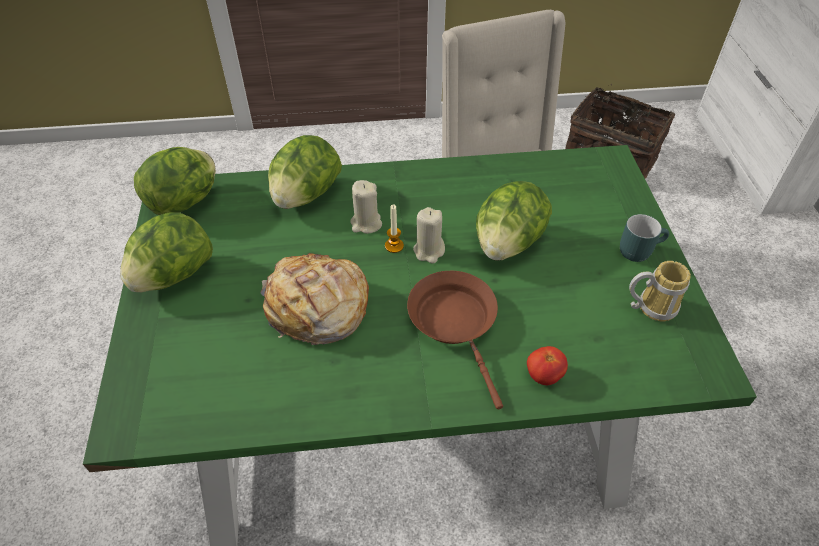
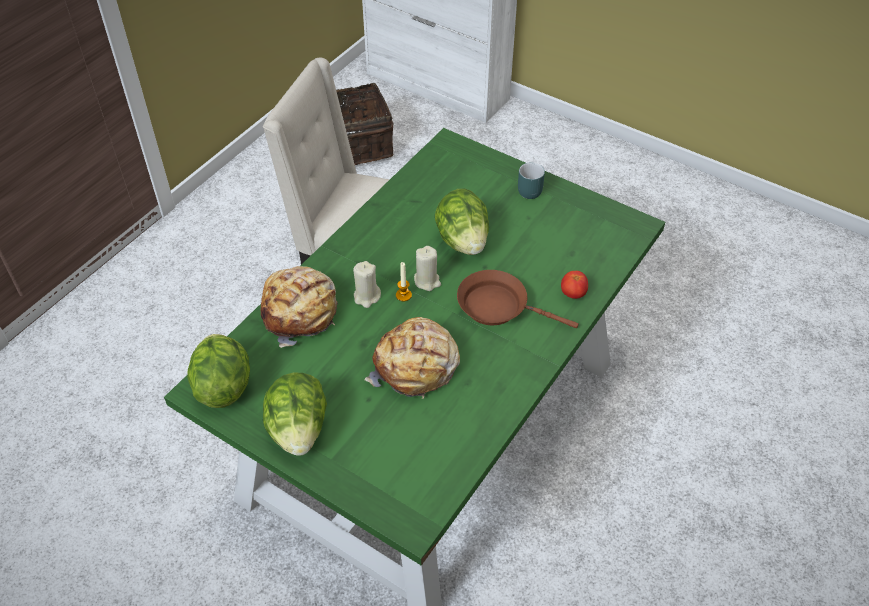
camera: 50 degrees left, 0 degrees up
(306, 195) = (301, 312): lettuce -> bread
(650, 306) = (573, 215): mug -> none

